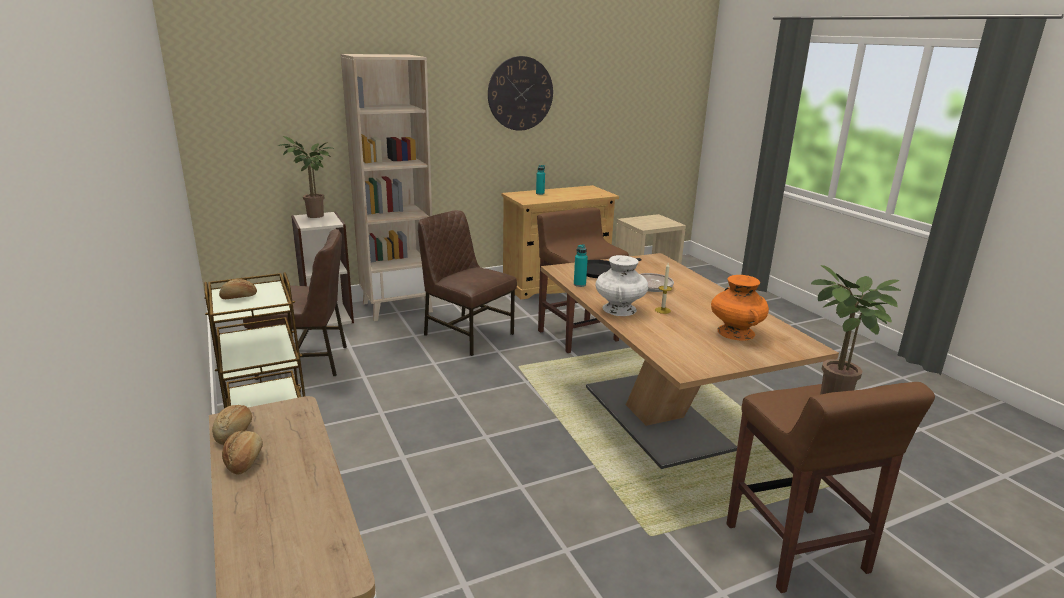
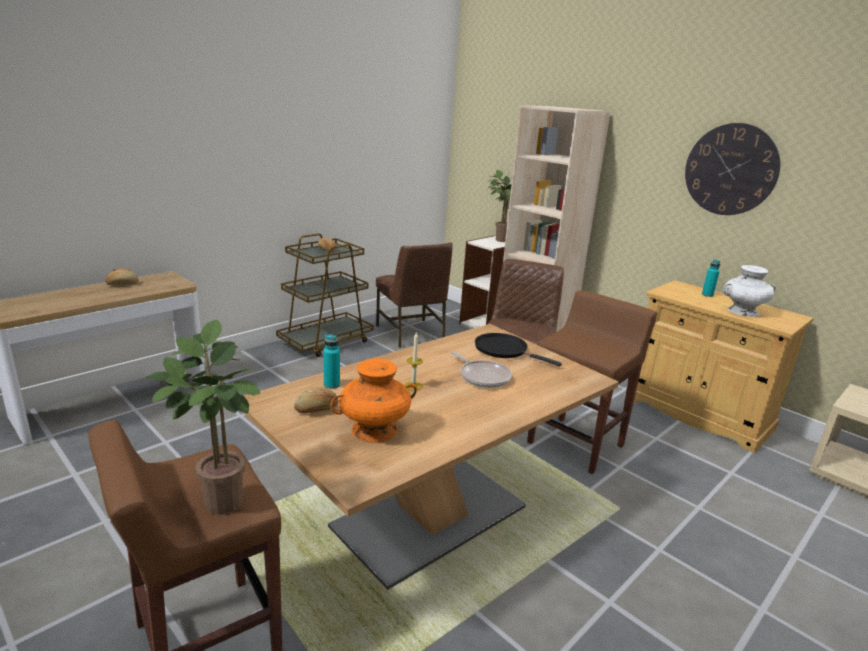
camera: 70 degrees right, 0 degrees up
(235, 432) = (153, 278): bread -> bread (317, 409)
(579, 284) = (453, 342): turquoise bottle -> turquoise bottle (332, 385)
(619, 309) = (400, 364): white vase -> white vase (743, 311)

